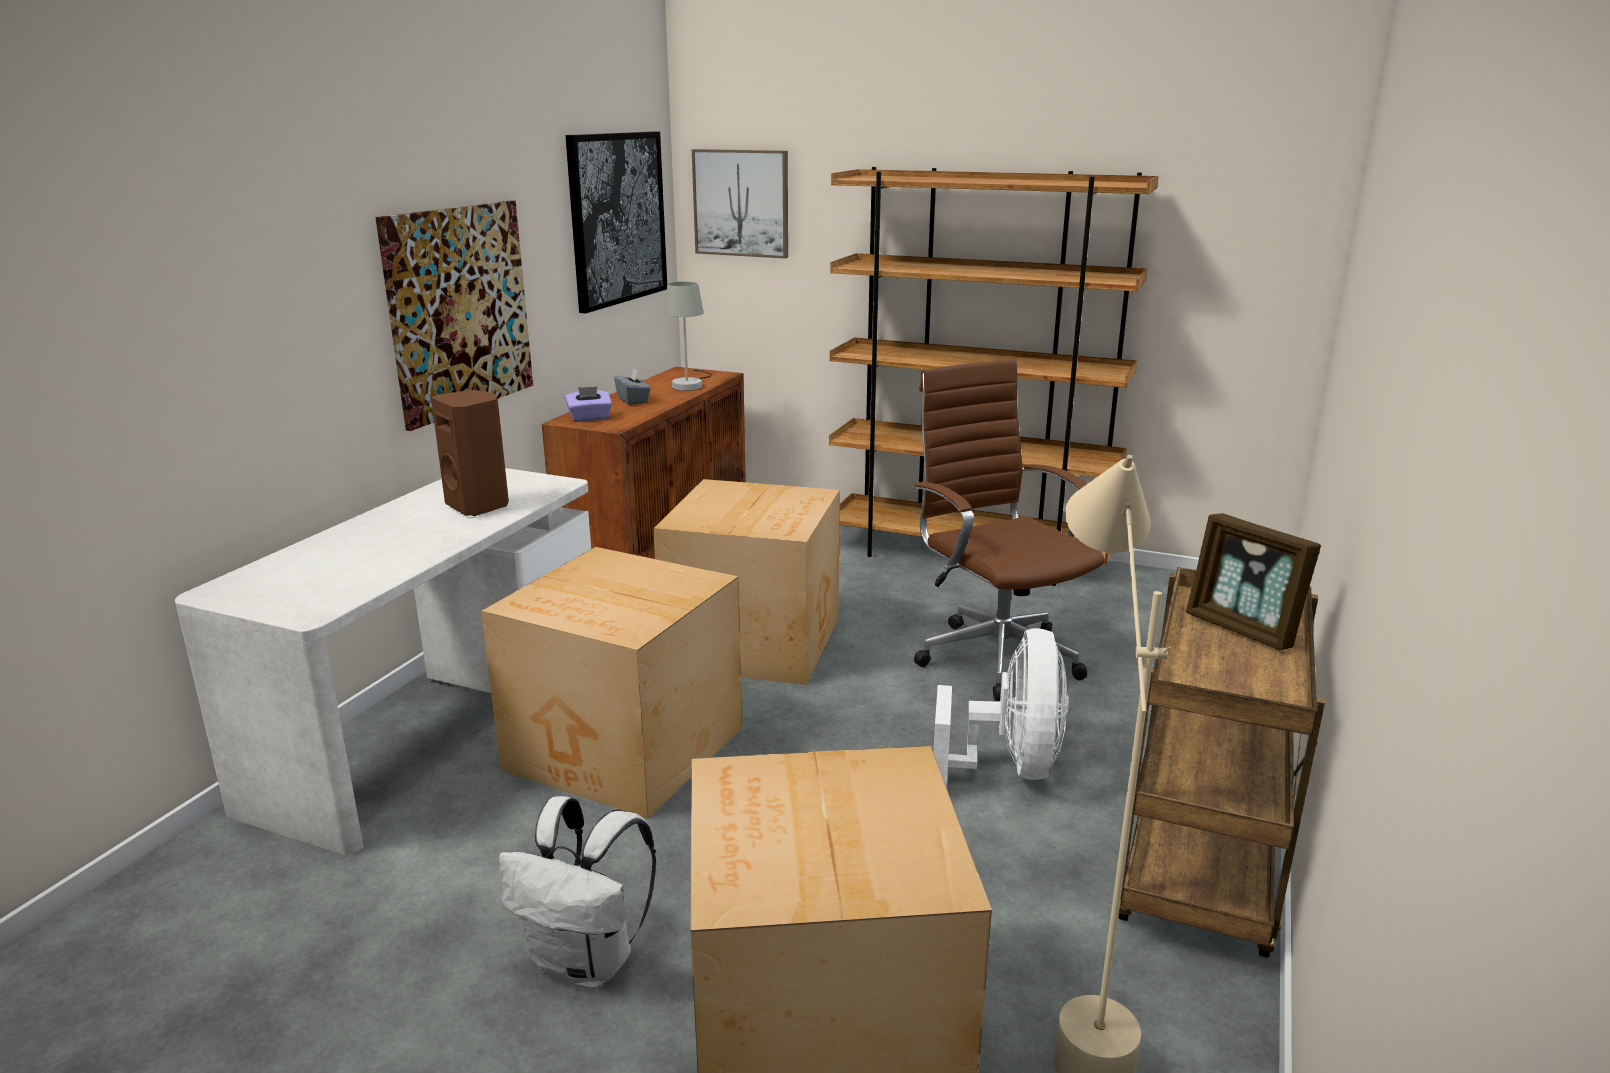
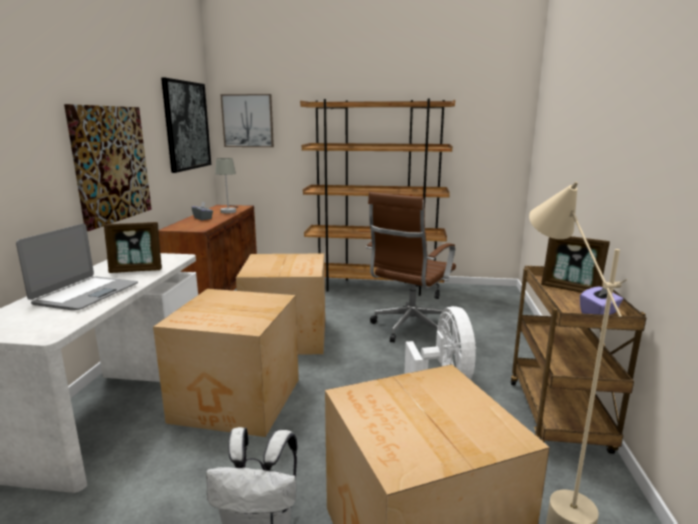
camera: 15 degrees left, 5 degrees down
(386, 546) = (86, 294): none -> laptop
(479, 506) = (137, 270): brown speaker -> picture frame
(589, 418) = (183, 227): purple tissue box -> purple tissue box (599, 313)
(994, 655) = (409, 329): brown office chair -> brown office chair turned 105 degrees counterclockwise

